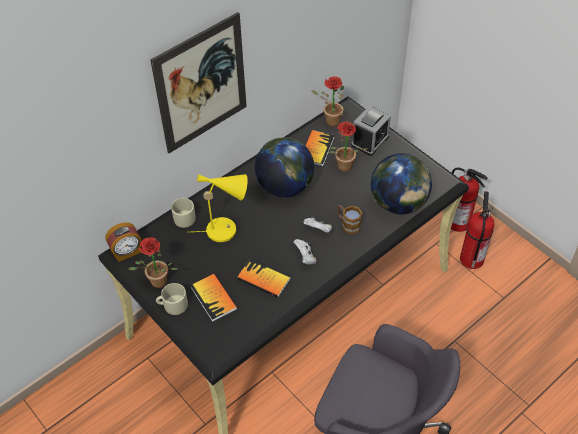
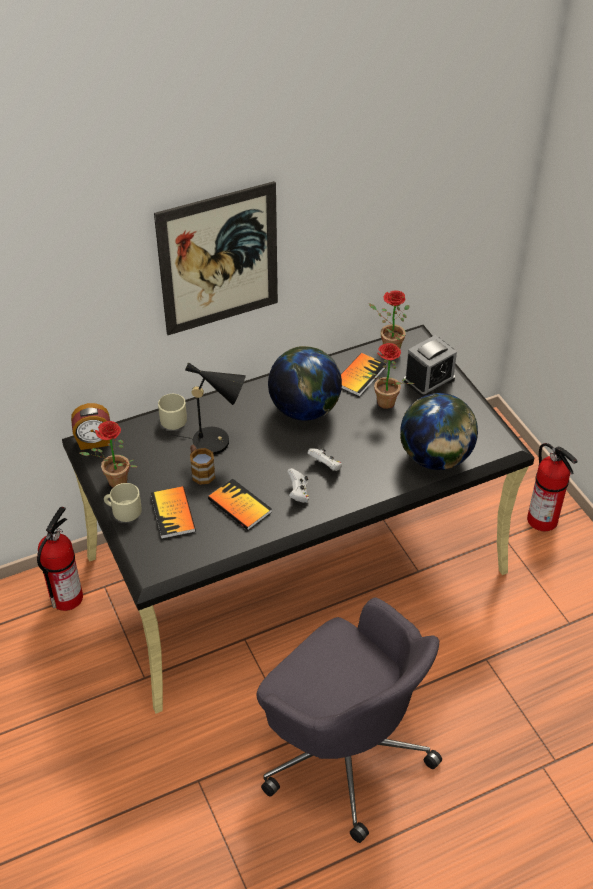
camera: 15 degrees right, 5 degrees down
(226, 229) = (217, 441): yellow table lamp -> black table lamp
(348, 224) = (364, 468): mug -> mug (201, 472)
(471, 258) = (544, 566): fire extinguisher -> fire extinguisher (67, 596)

